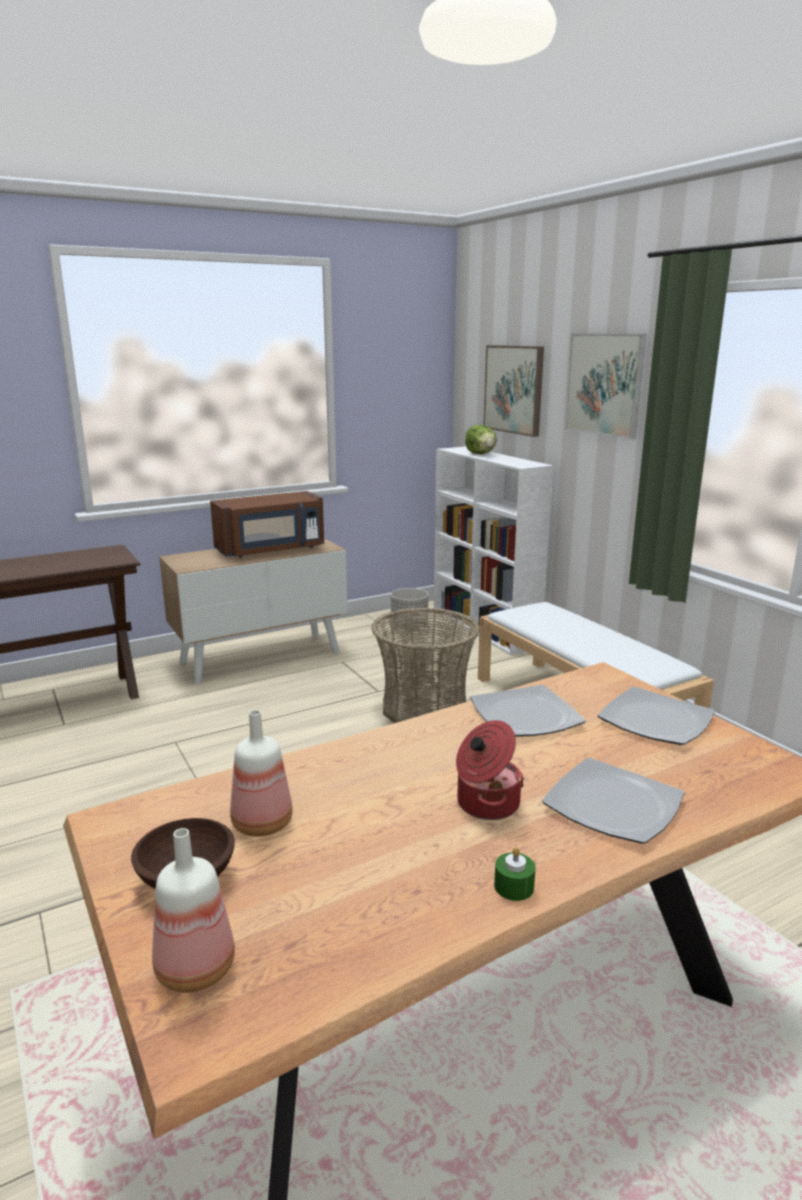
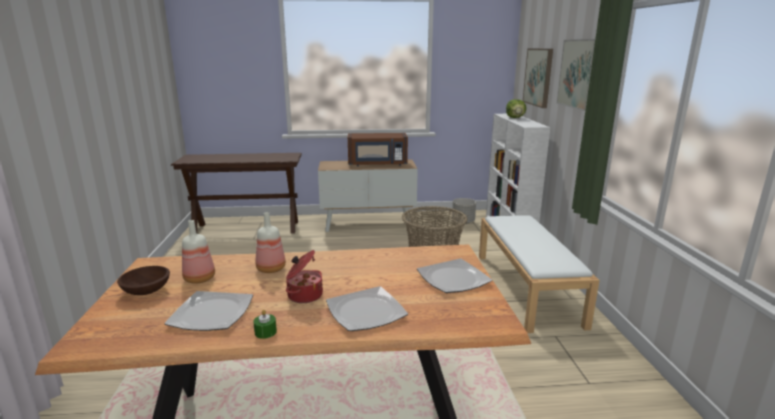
camera: 25 degrees right, 0 degrees up
(195, 971) = (105, 324): bottle -> bottle (270, 269)
(524, 715) = (382, 261): plate -> plate (211, 313)

